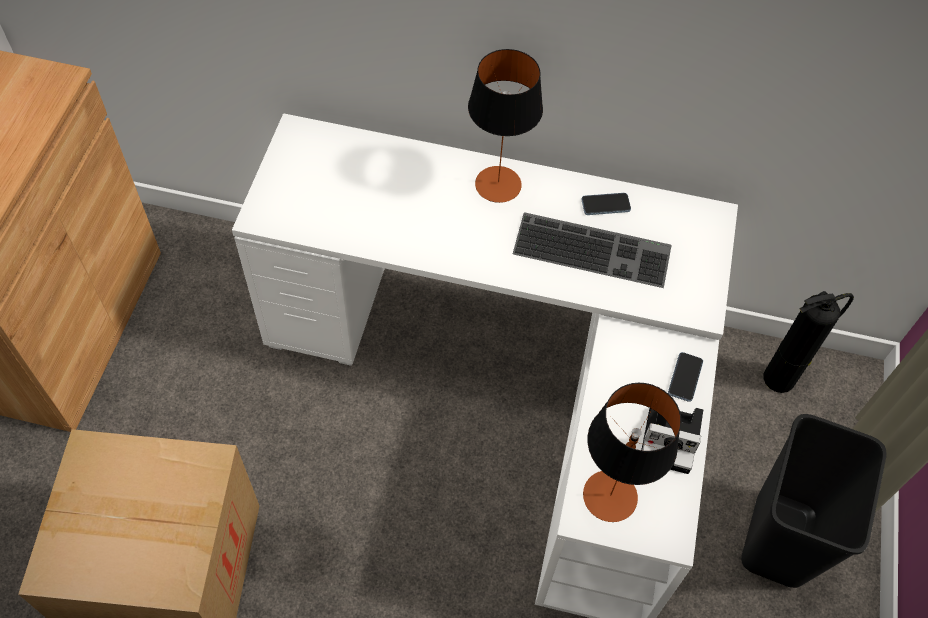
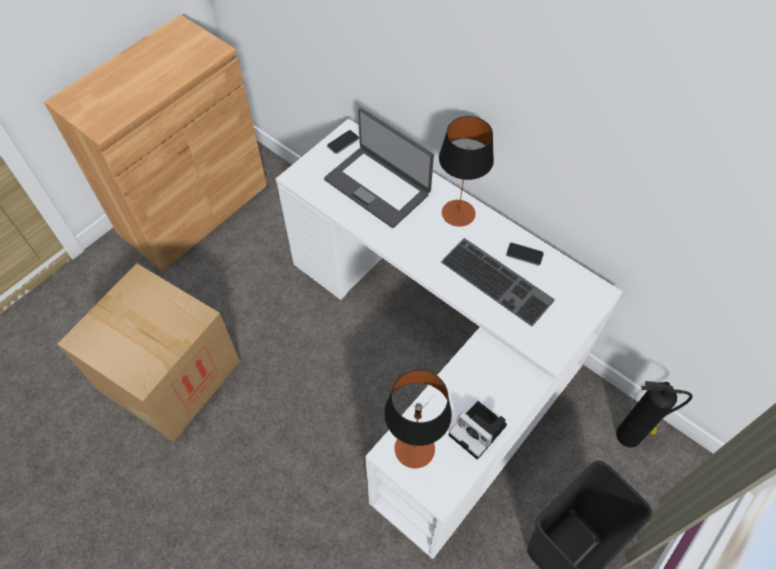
camera: 30 degrees right, 0 degrees up
(377, 188) = (378, 186): none -> laptop
(685, 377) = (514, 394): phone -> phone (343, 142)

